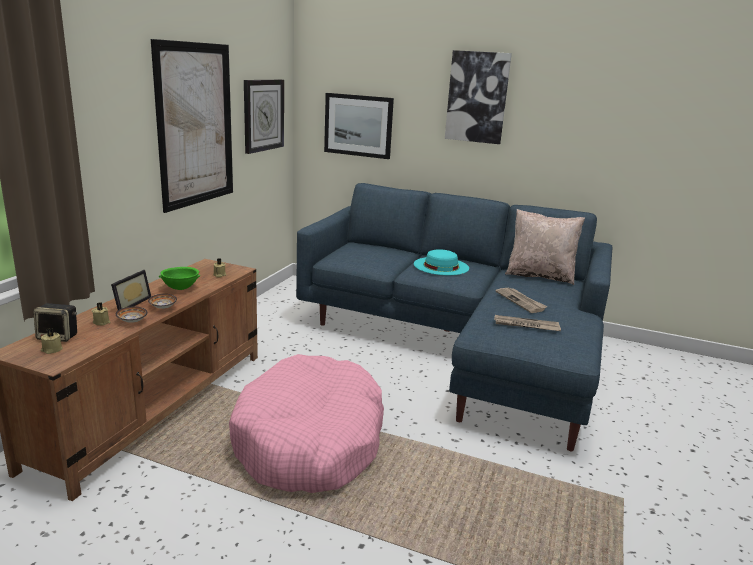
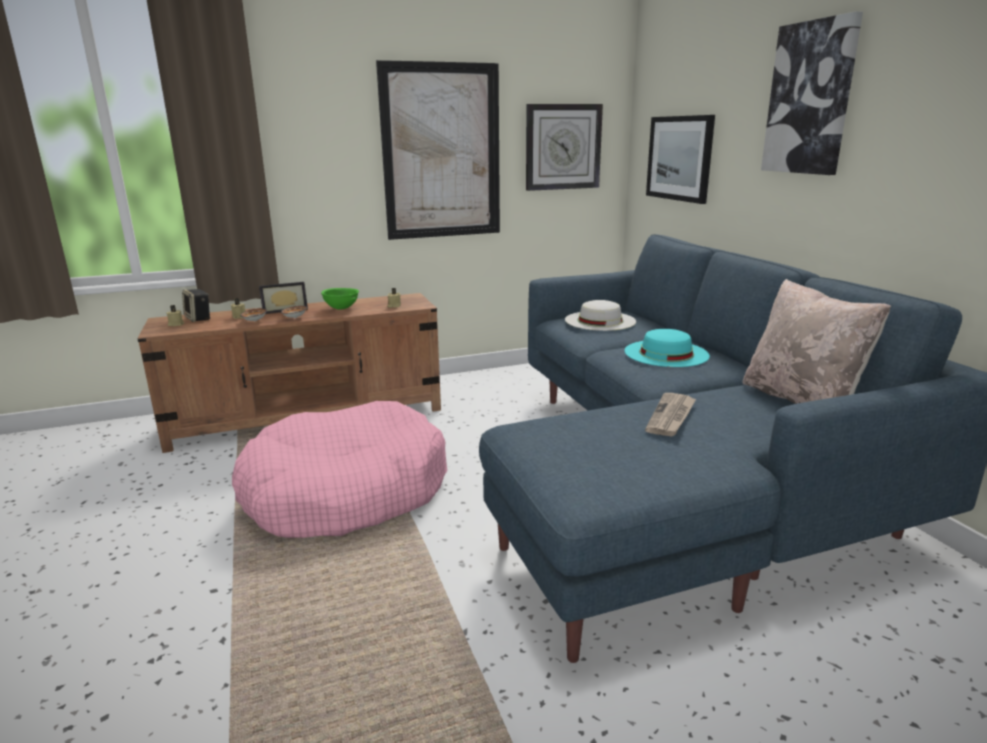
camera: 50 degrees right, 0 degrees up
(361, 253) = (600, 320): none -> white hat
(526, 325) = (598, 441): newspaper -> none

